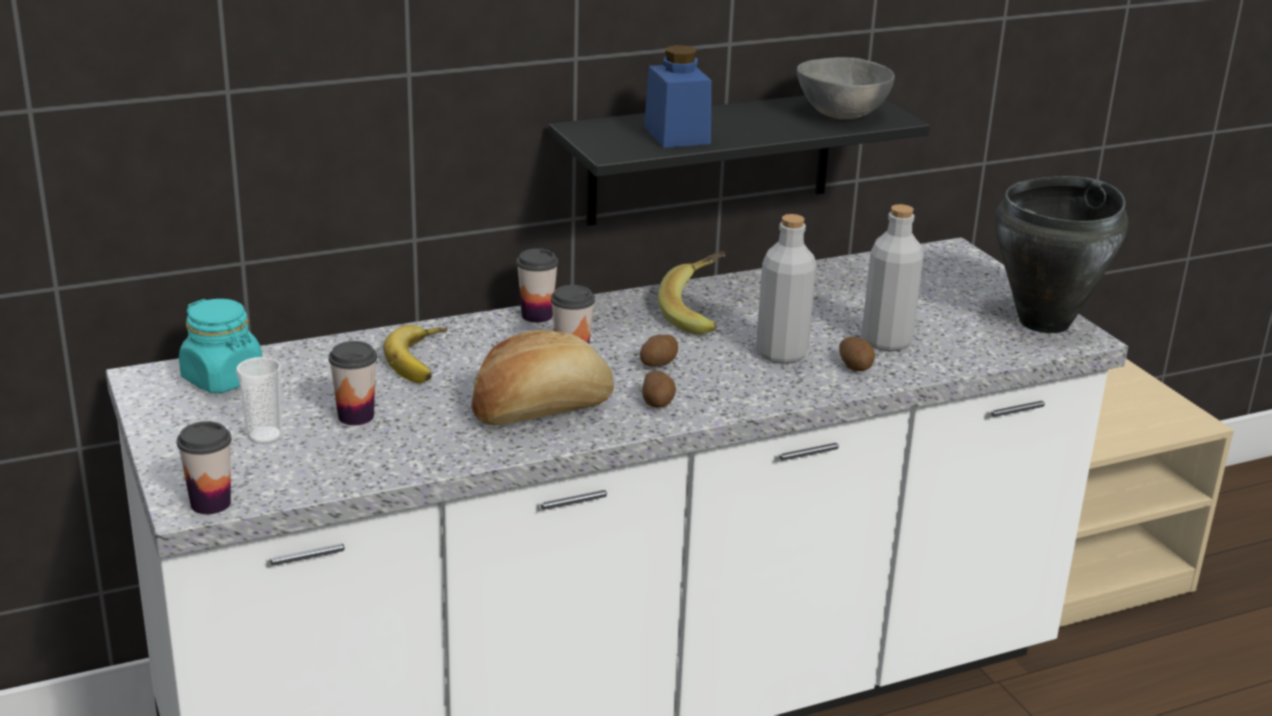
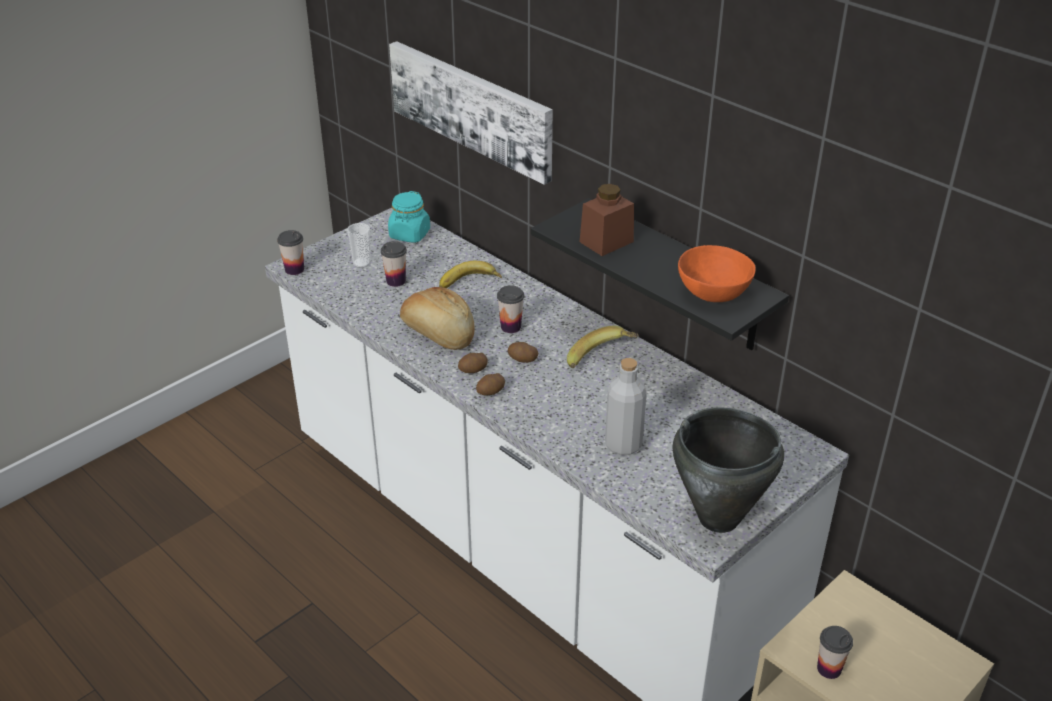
camera: 70 degrees right, 10 degrees up
(283, 91) = (471, 108): none -> picture
(537, 315) = (551, 302): cup -> cup (829, 669)
(677, 135) = (606, 242): blue jar -> brown jar
(781, 353) = (570, 403): grey bottle -> none
(840, 115) = (711, 293): grey bowl -> orange bowl
(856, 366) = (575, 437): potato -> potato (491, 392)

